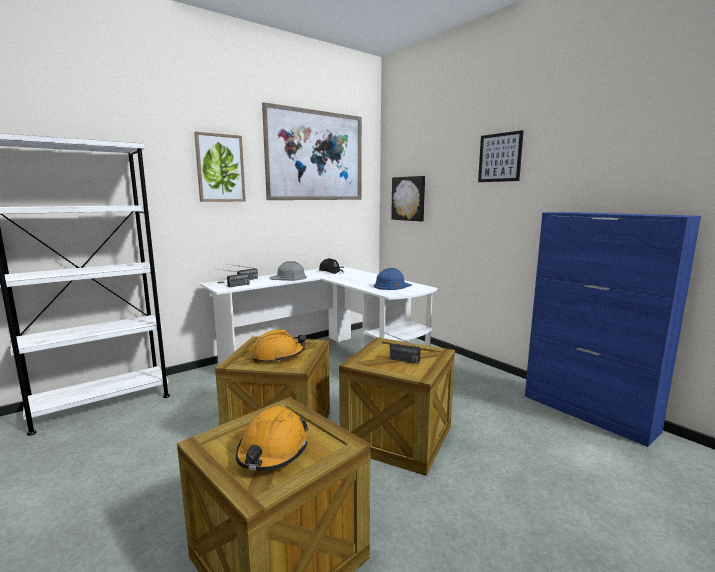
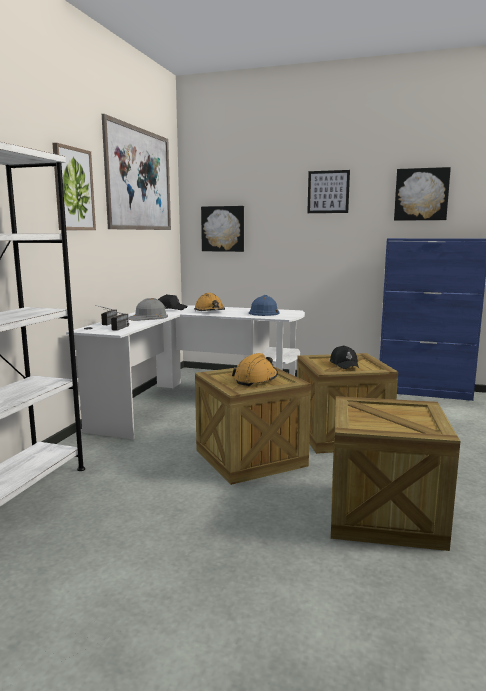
camera: 35 degrees left, 0 degrees up
(272, 451) = (398, 418): orange hard hat -> orange hard hat (210, 311)
(396, 359) = (344, 364): radio -> black cap
(608, 155) = (421, 194): none -> picture

